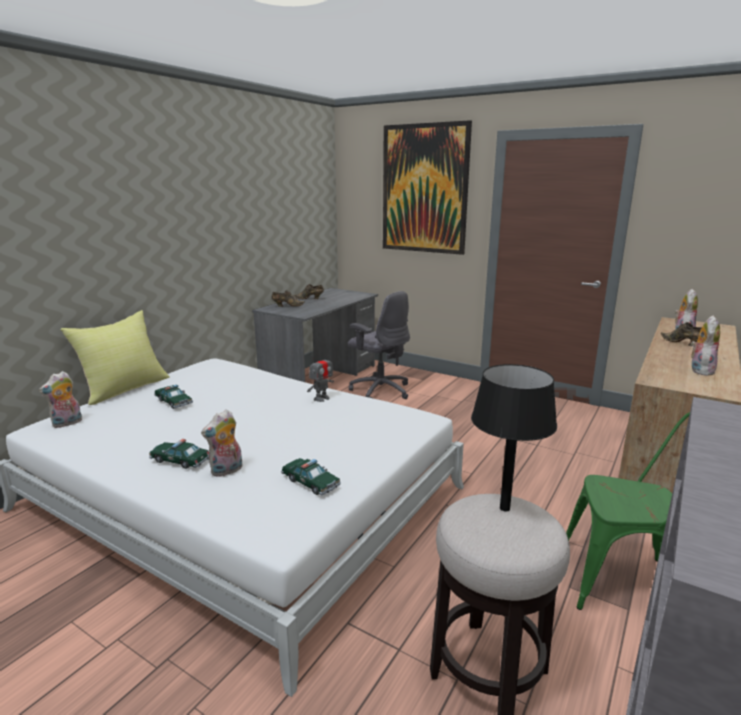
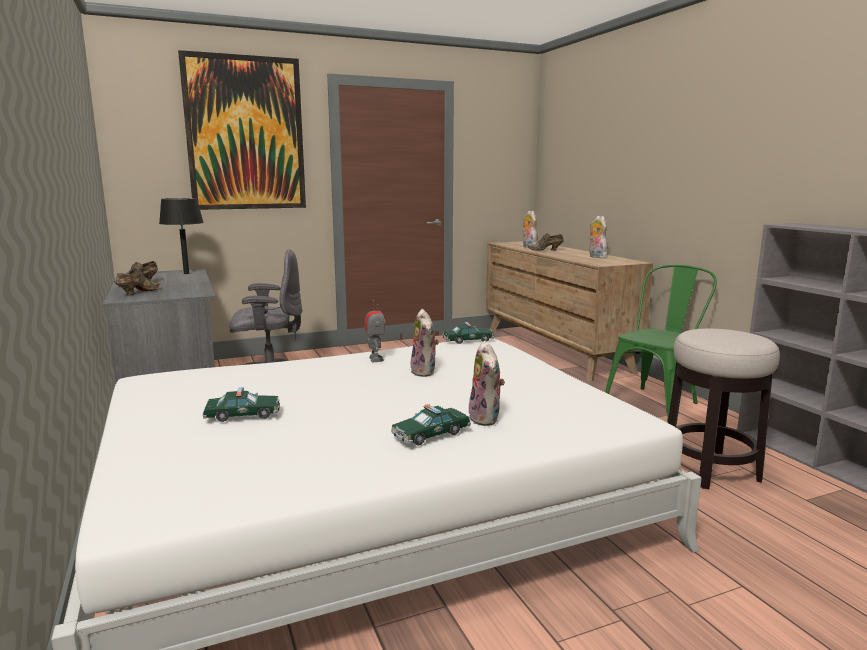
camera: 55 degrees left, 5 degrees down
(67, 423) = (162, 493): plush toy -> plush toy (425, 372)
(125, 389) = (105, 439): yellow pillow -> none
(310, 482) = (553, 394): toy car -> toy car (468, 340)
(504, 508) = (709, 332): black table lamp -> black table lamp (186, 273)

